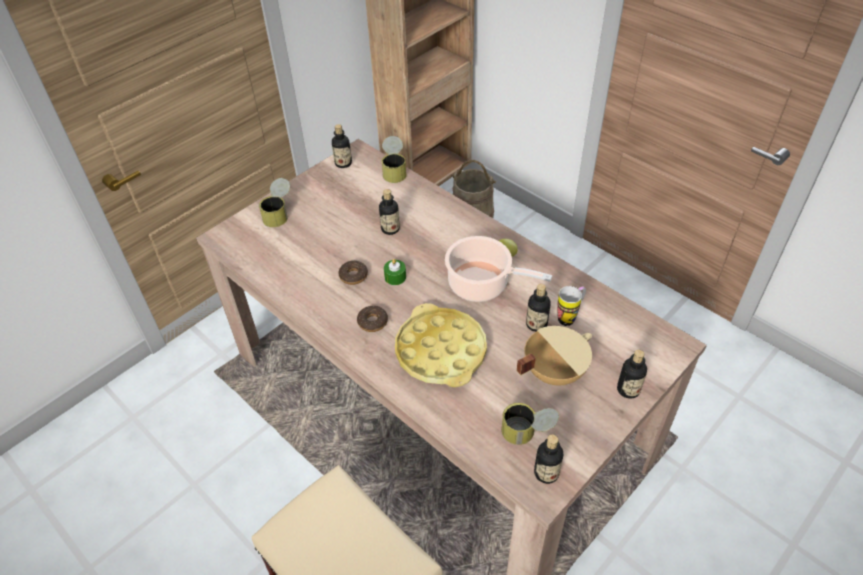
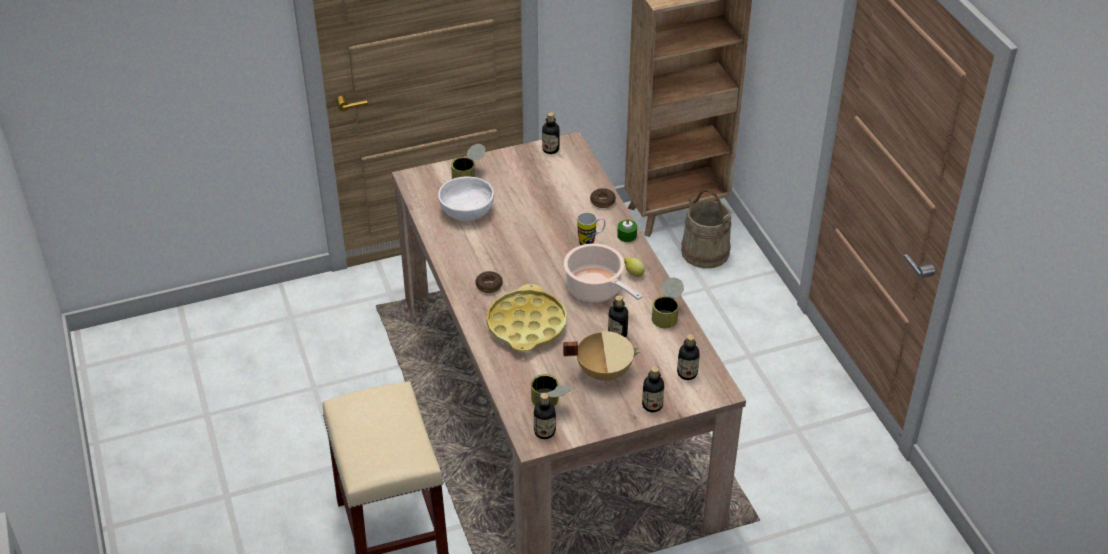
camera: 25 degrees right, 5 degrees down
(298, 250) = (466, 210): none -> white bowl
(353, 276) = (497, 246): donut -> donut (602, 201)
(390, 229) = (552, 219): bottle -> bottle (687, 373)
(394, 170) = (591, 170): can -> can (667, 314)
(395, 277) = (530, 258): green candle -> green candle (627, 235)
(570, 317) = (649, 339): mug -> mug (591, 243)

